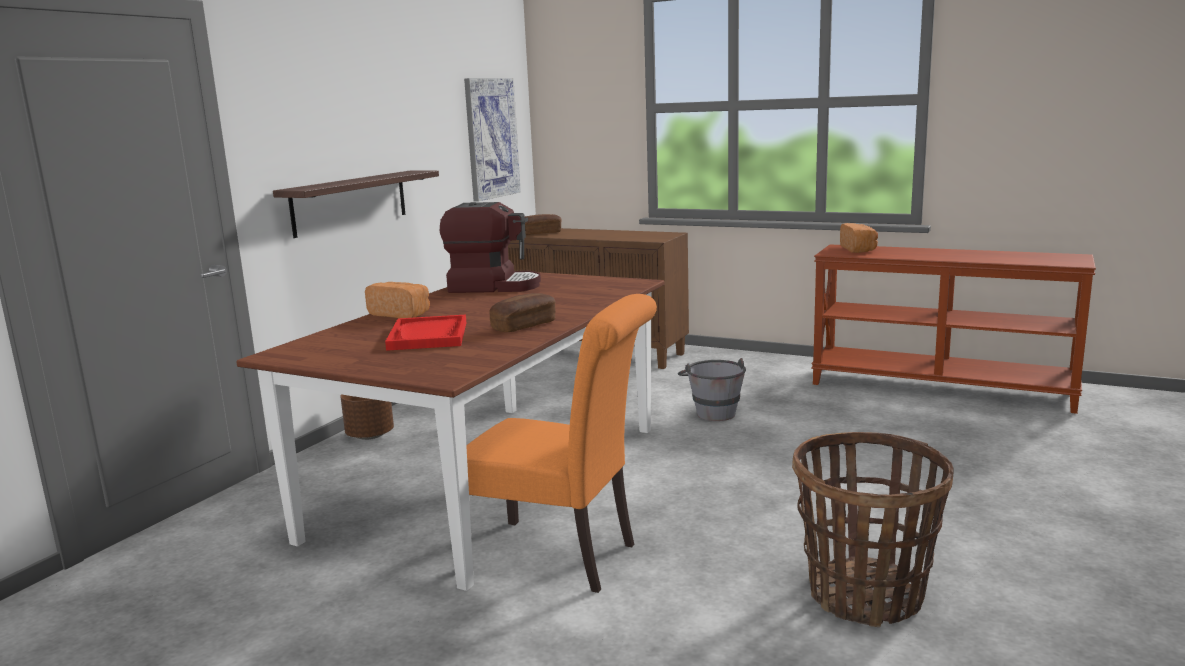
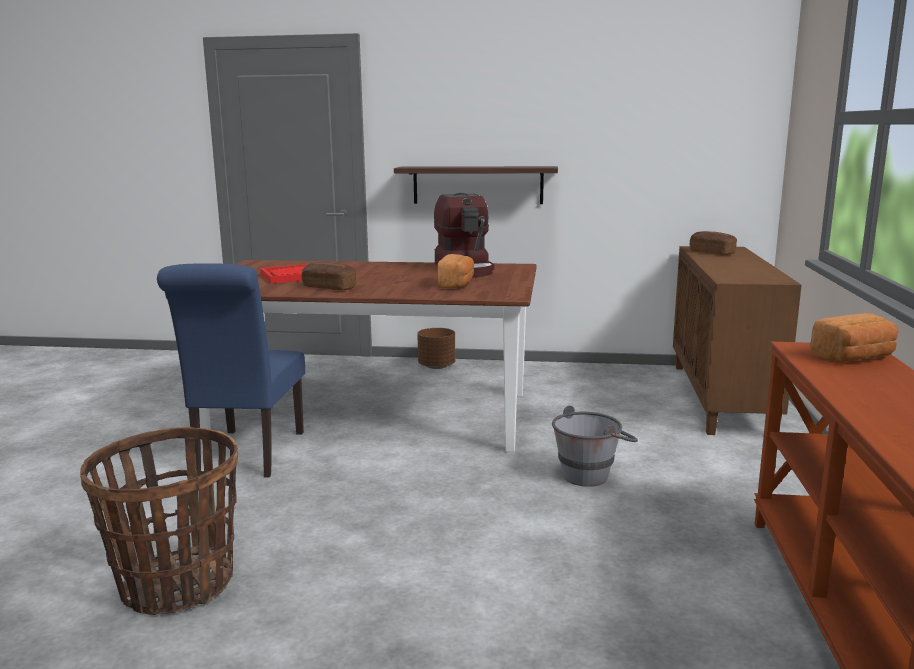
camera: 70 degrees right, 0 degrees up
(401, 314) = (361, 265): bread -> bread (457, 284)
(491, 138) = (697, 145): picture -> none
(561, 557) = (247, 456): orange chair -> blue chair

